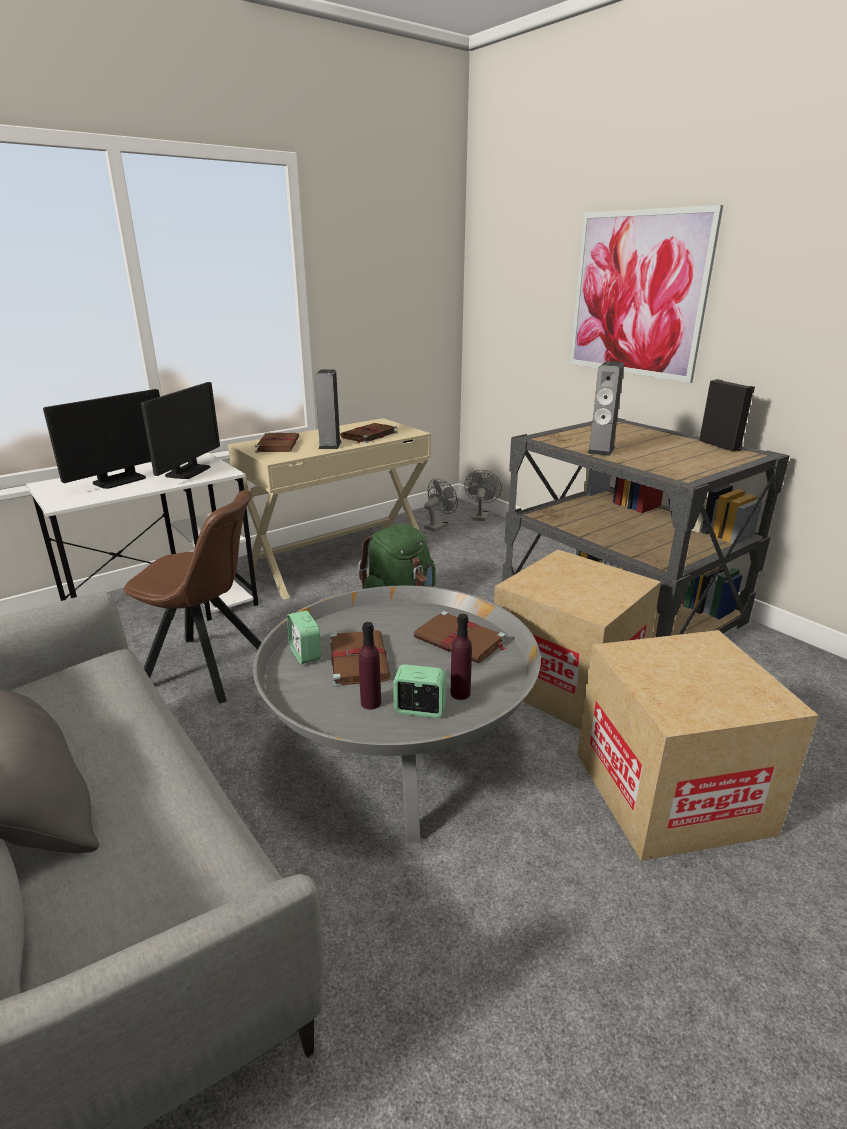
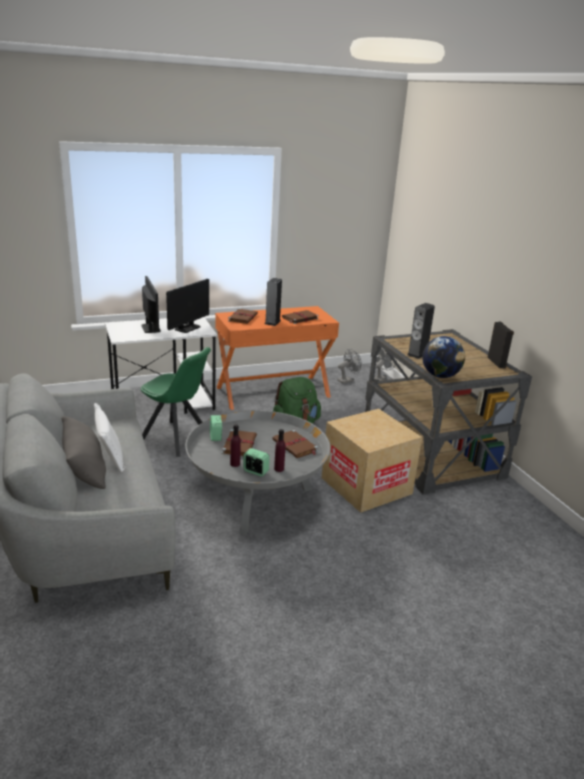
camera: 15 degrees right, 0 degrees up
(91, 750) = (110, 455): none -> white pillow
(119, 480) = (150, 328): monitor -> monitor turned 75 degrees counterclockwise
(208, 669) = (176, 438): brown chair -> green chair
(339, 560) = (273, 392): beige desk -> orange desk
(637, 294) = (473, 257): picture -> none
(669, 473) = (440, 376): none -> globe
(670, 792) = (383, 546): cardboard box -> none

